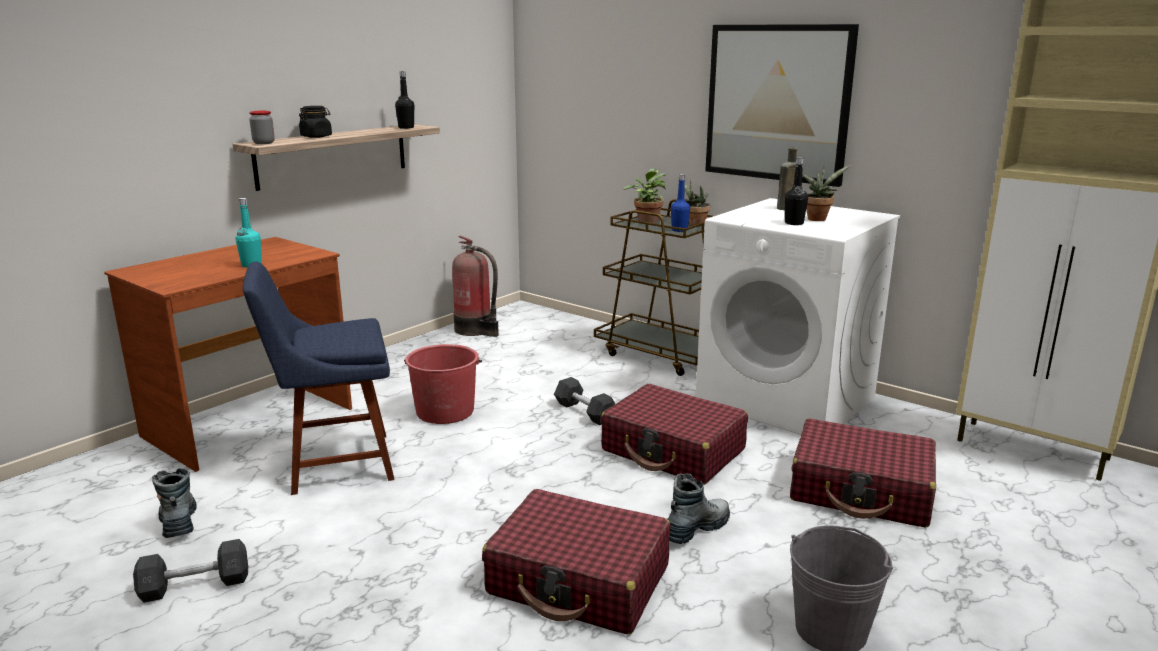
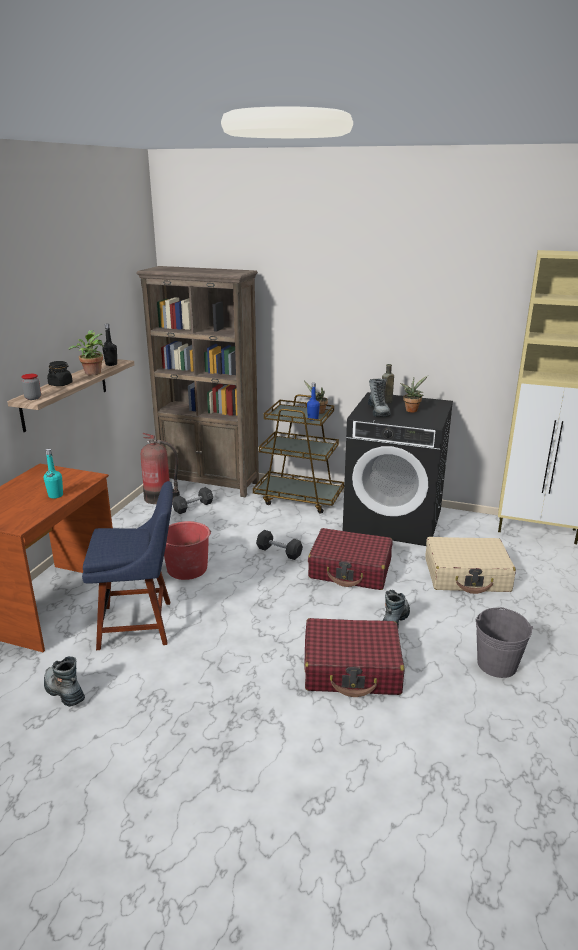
camera: 20 degrees left, 5 degrees up
(195, 586) = (117, 733): grey dumbbell -> grey dumbbell (193, 507)
(334, 464) = (140, 624): blue chair -> blue chair turned 150 degrees counterclockwise
(552, 322) = (209, 483): none -> brown bookcase
(647, 221) = (285, 412): potted plant -> potted plant (92, 372)
(762, 216) = (378, 411): none -> boot
(777, 103) = (369, 332): picture -> none
(787, 400) = (394, 520): white washing machine -> black washing machine
(794, 223) = (402, 416): black bottle -> none
(861, 491) = (467, 575): red suitcase -> beige suitcase

